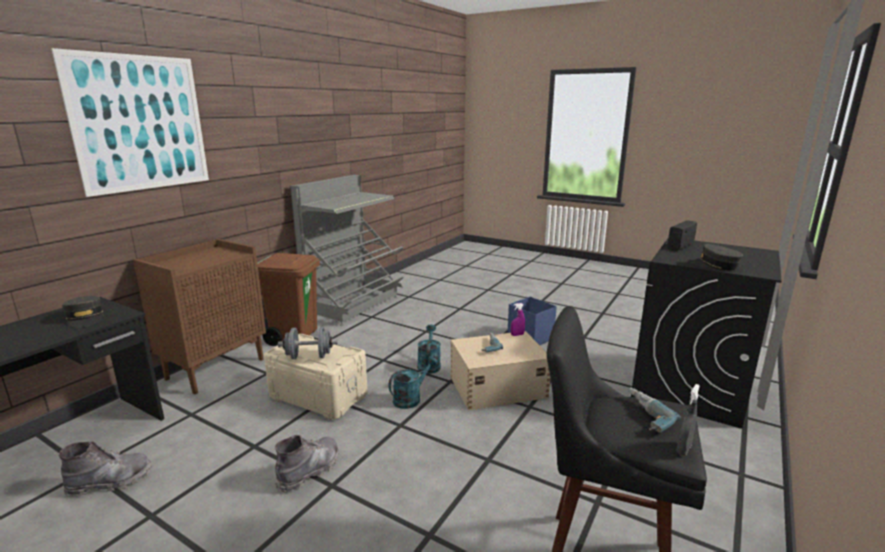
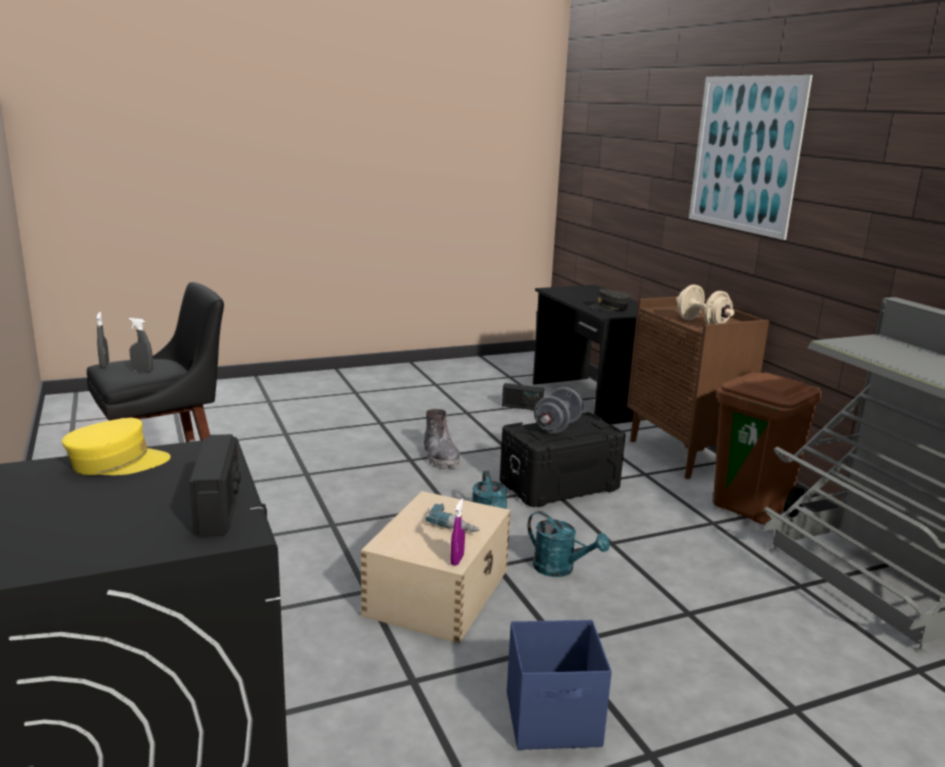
camera: 125 degrees right, 0 degrees up
(110, 481) = (522, 407): grey boot -> radio
(218, 257) = (701, 323): none -> beige dumbbell
(319, 395) = (560, 486): beige storage box -> black storage box
(642, 415) = (142, 371): power drill -> grey spray bottle
(714, 265) = (117, 463): grey cap -> yellow cap

